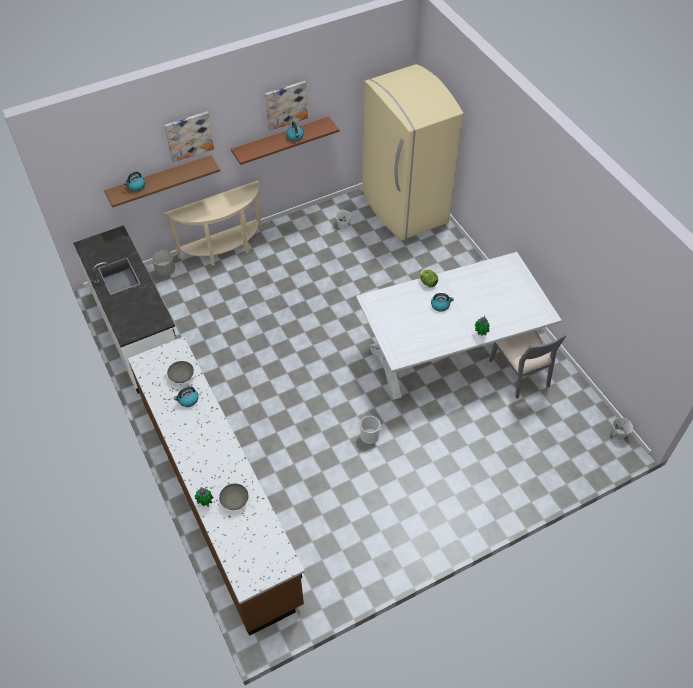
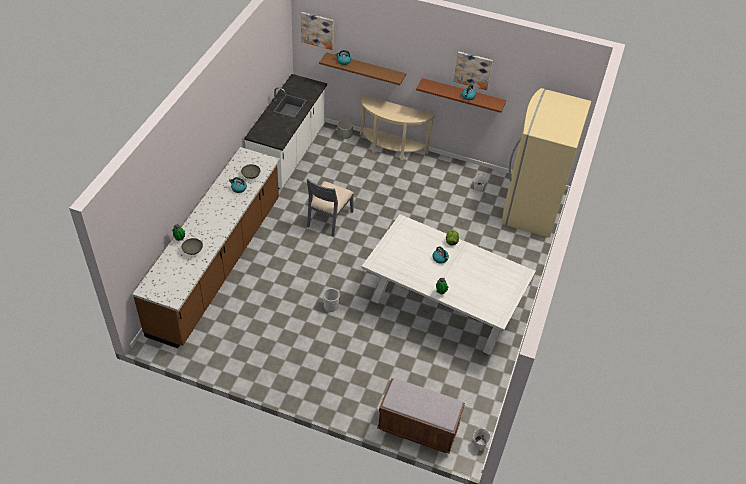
camera: 45 degrees right, 5 degrees down
(189, 136) = (394, 49): picture -> picture (317, 30)
(520, 373) = (467, 355): grey chair -> grey chair (329, 219)
(567, 468) = (418, 428): none -> brown bench

